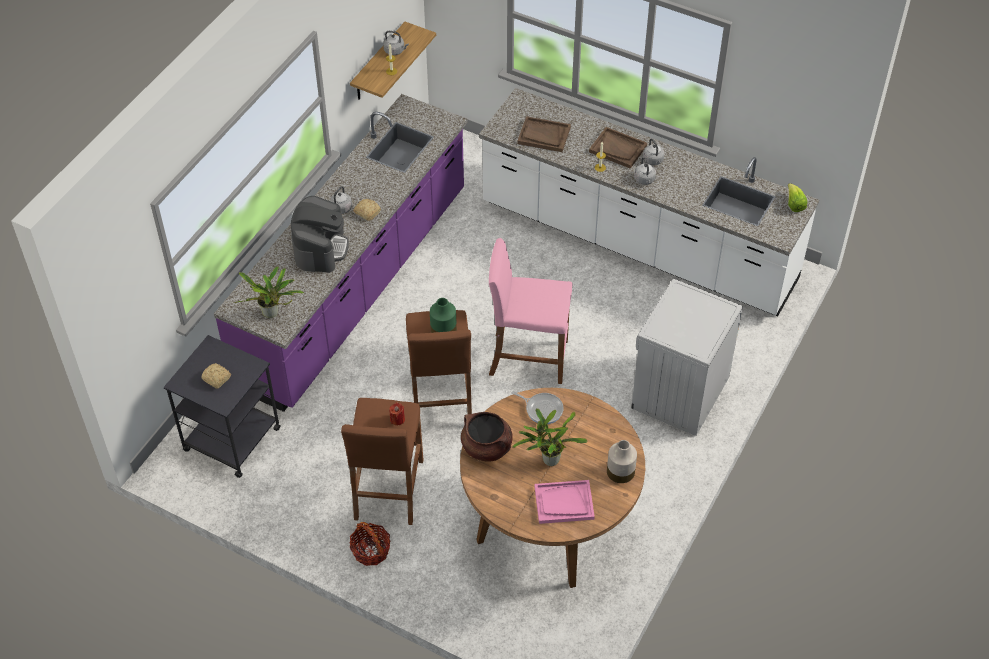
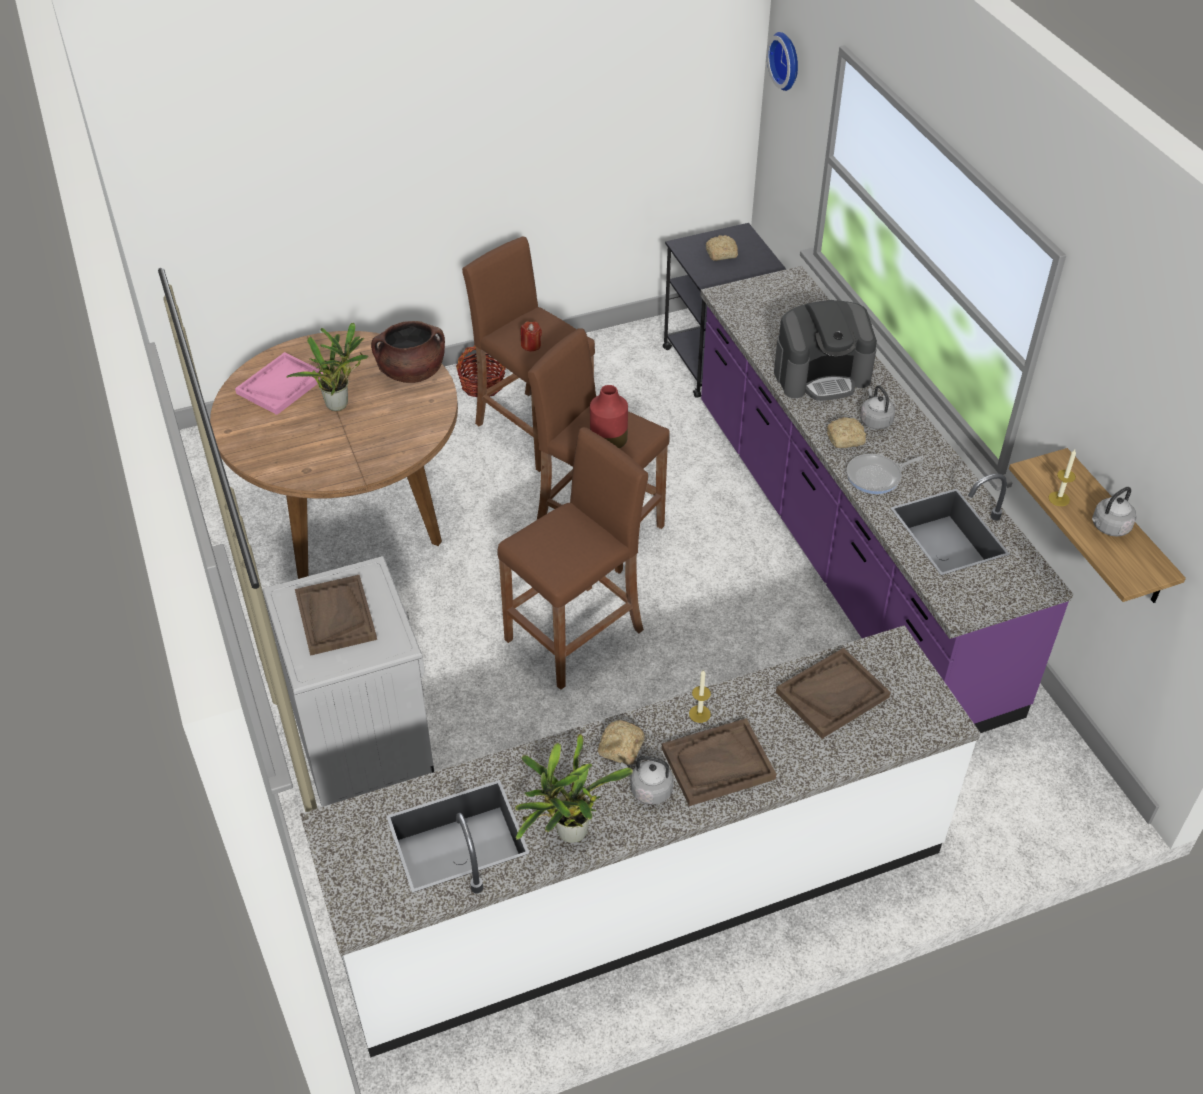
camera: 130 degrees right, 5 degrees down
(111, 293) = (787, 60): none -> wall clock
(272, 314) = (755, 300): potted plant -> potted plant (567, 834)
(320, 248) = (822, 375): coffee machine -> coffee machine turned 60 degrees counterclockwise
(443, 329) = (608, 438): green vase -> red vase
(528, 357) = (575, 635): pink stool -> brown stool
(542, 409) = (402, 436): frying pan -> frying pan (876, 477)
(620, 471) = (255, 444): beige vase -> none
(645, 180) = (620, 748): grey kettle -> bread
(690, 323) = (335, 616): none -> brown tray
(794, 204) = (368, 902): lettuce -> none

